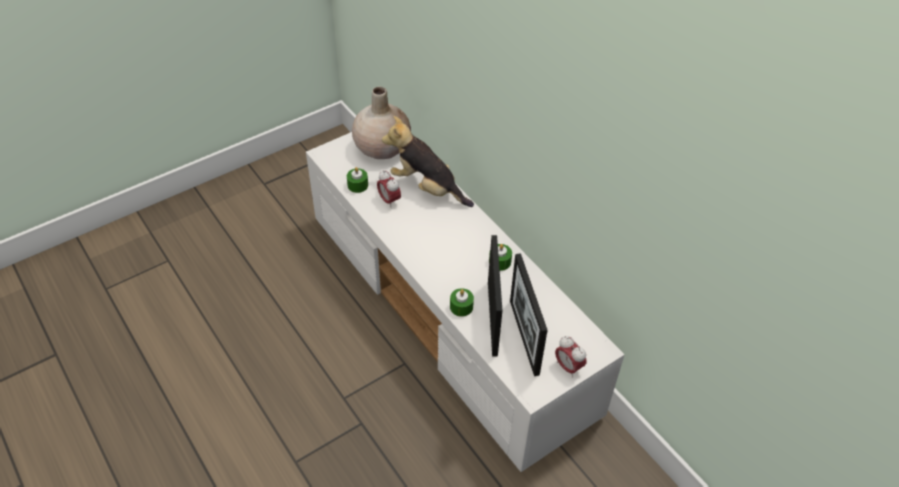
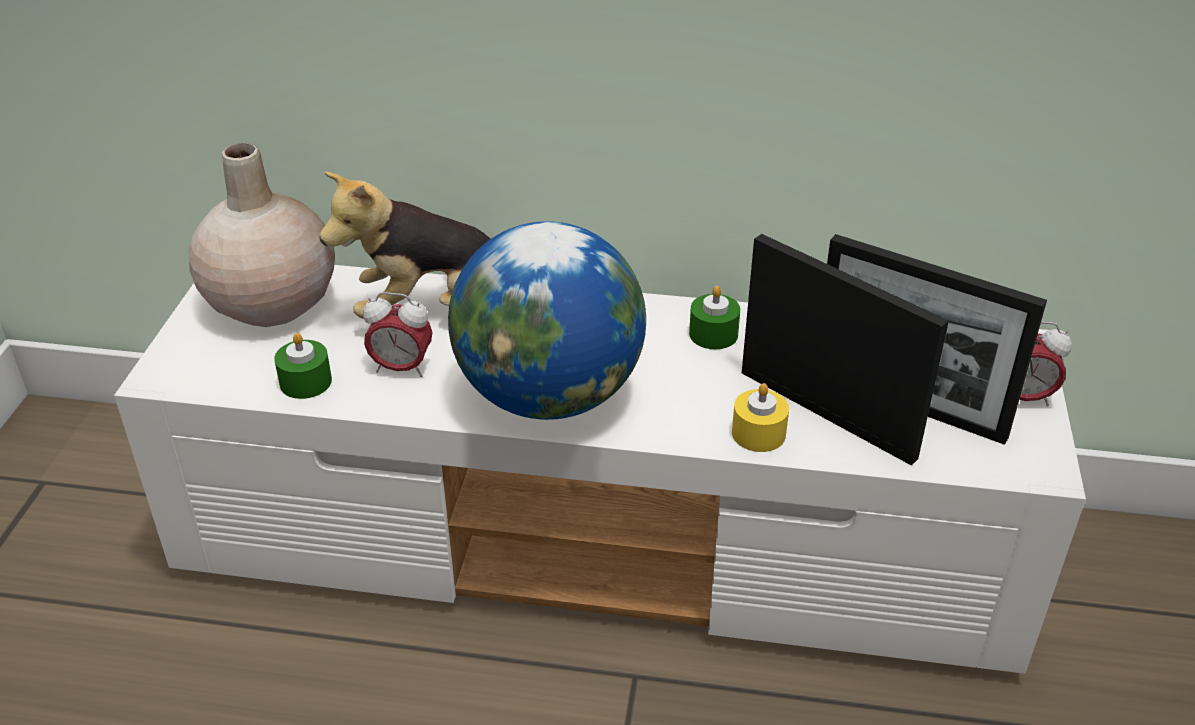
camera: 45 degrees left, 10 degrees down
(418, 244) = (550, 396): none -> globe
(461, 307) = (758, 433): green candle -> yellow candle

